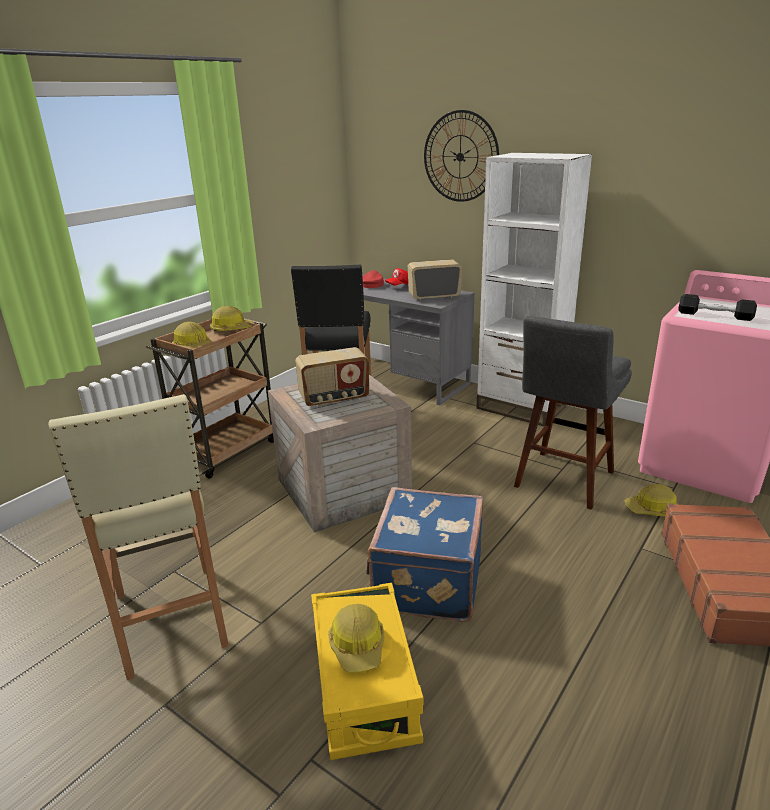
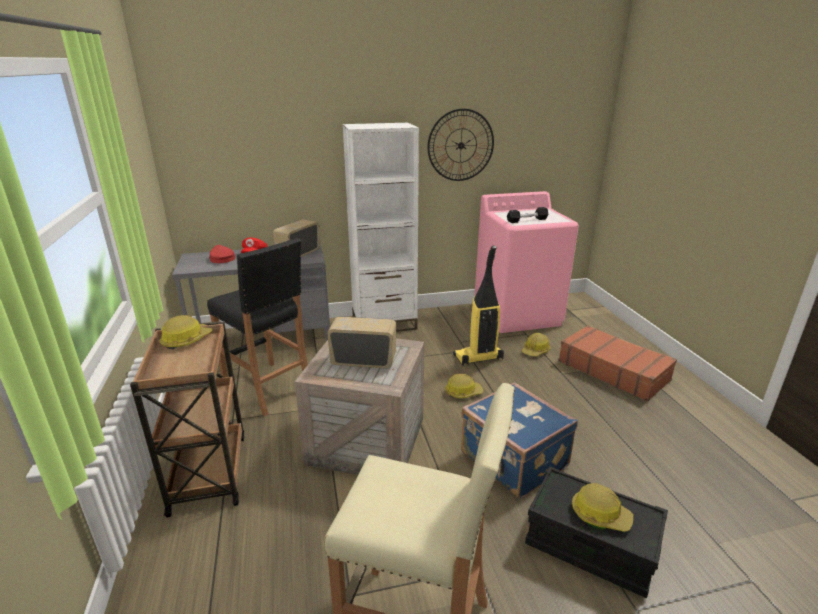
camera: 50 degrees left, 0 degrees up
(194, 347) = (188, 372): hard hat -> hard hat (463, 392)
(334, 398) = (364, 361): radio -> radio turned 105 degrees counterclockwise
(365, 688) = (590, 546): yellow storage box -> black storage box
(460, 157) = (290, 130): wall clock -> wall clock (461, 145)
(562, 481) = (478, 358): grey stool -> vacuum cleaner

